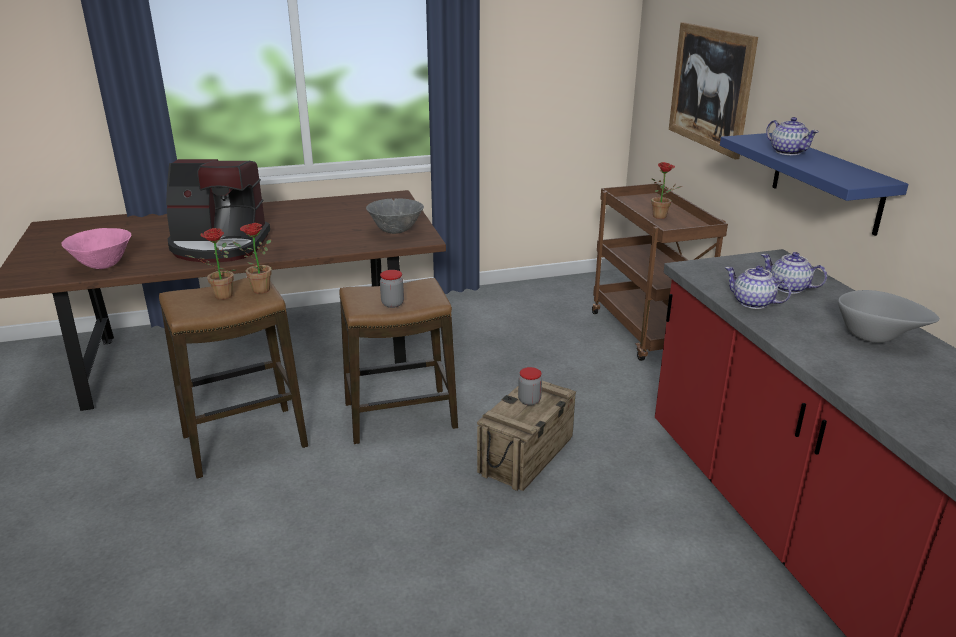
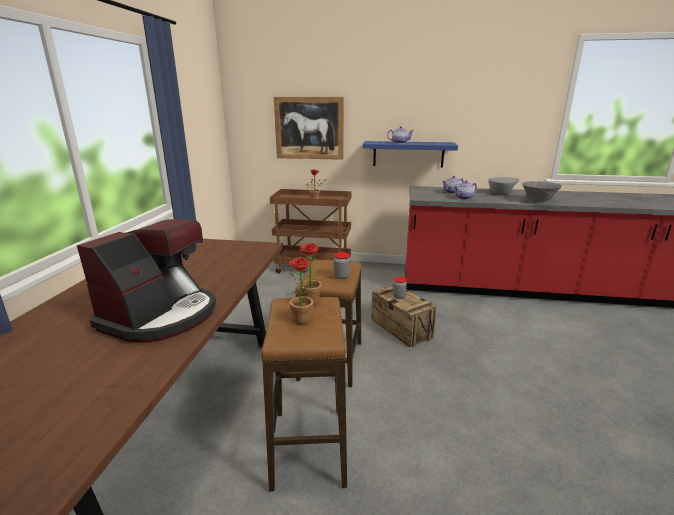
camera: 65 degrees left, 5 degrees down
(103, 266) = (109, 394): pink bowl -> none
(395, 232) = (240, 251): grey bowl -> grey bowl (538, 201)

